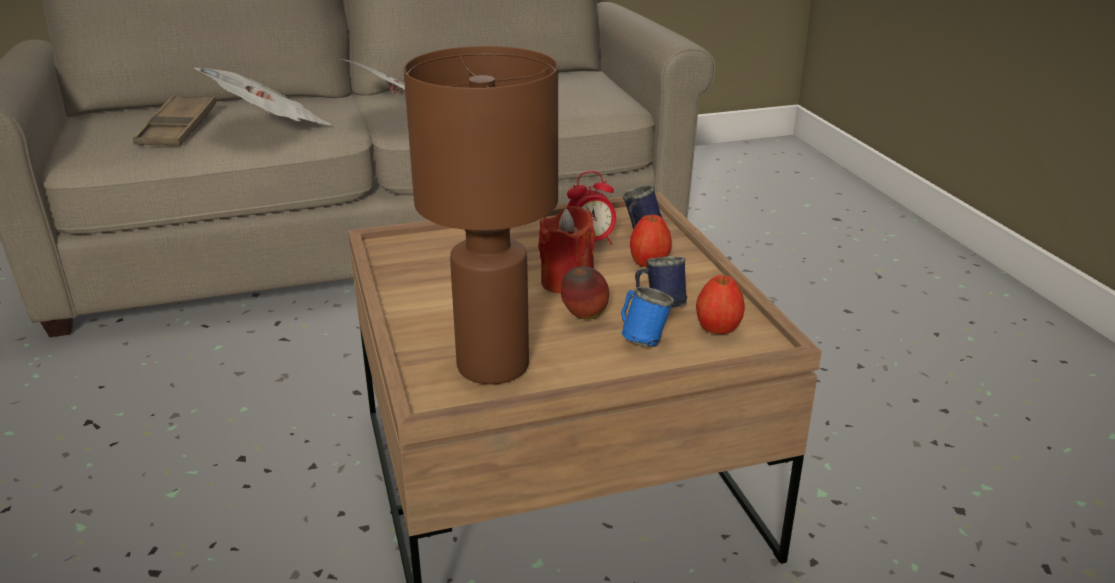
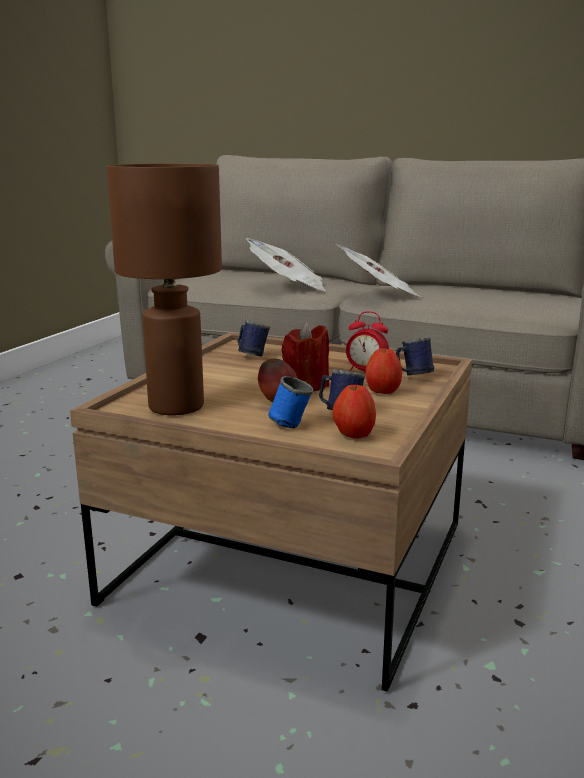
camera: 40 degrees right, 10 degrees down
(178, 129) = (241, 280): brown tray -> none
(432, 258) = (251, 355): none -> blue mug

